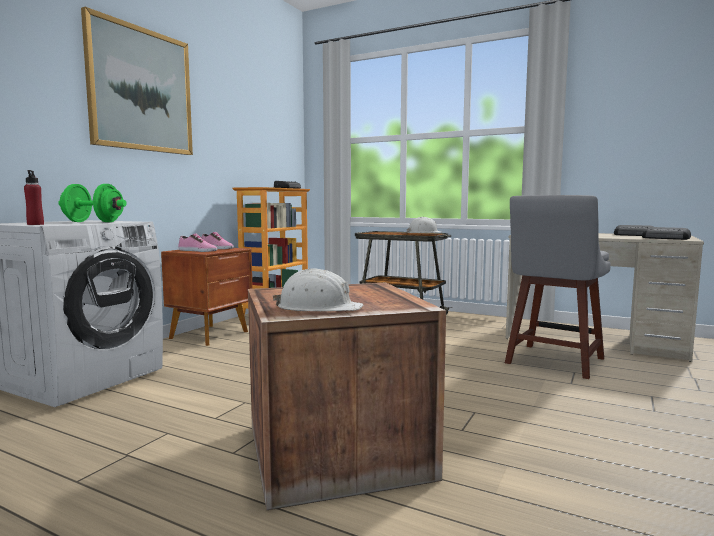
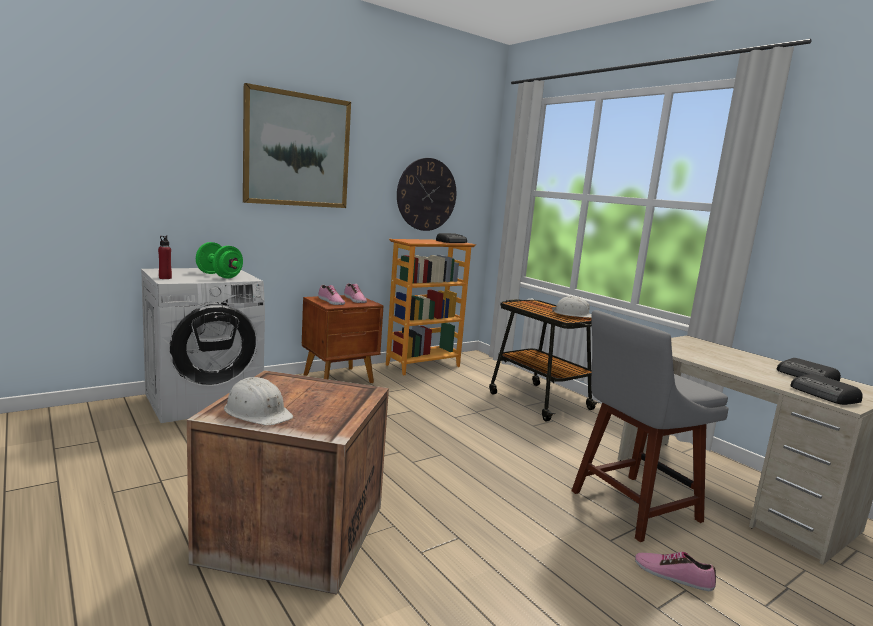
camera: 25 degrees right, 5 degrees up
(256, 145) = (426, 194): none -> wall clock
(633, 390) = (673, 575): none -> shoe

